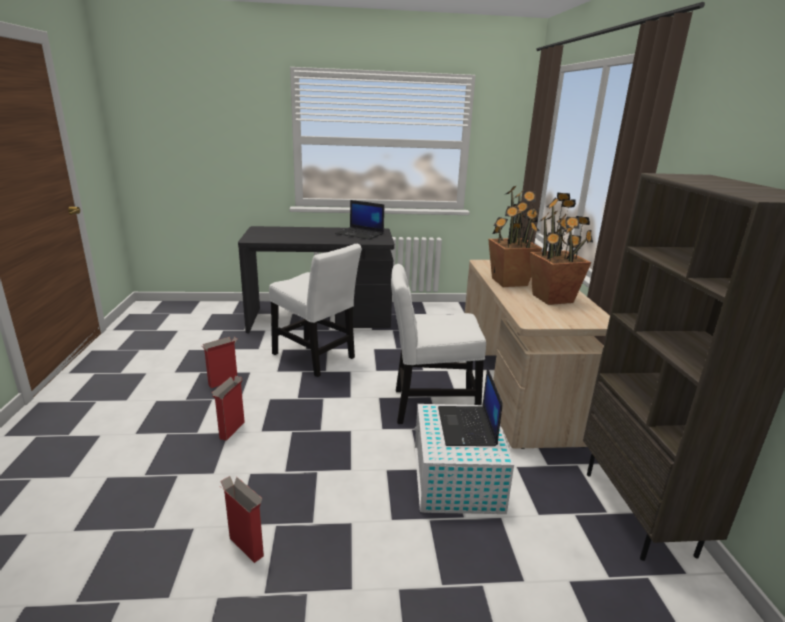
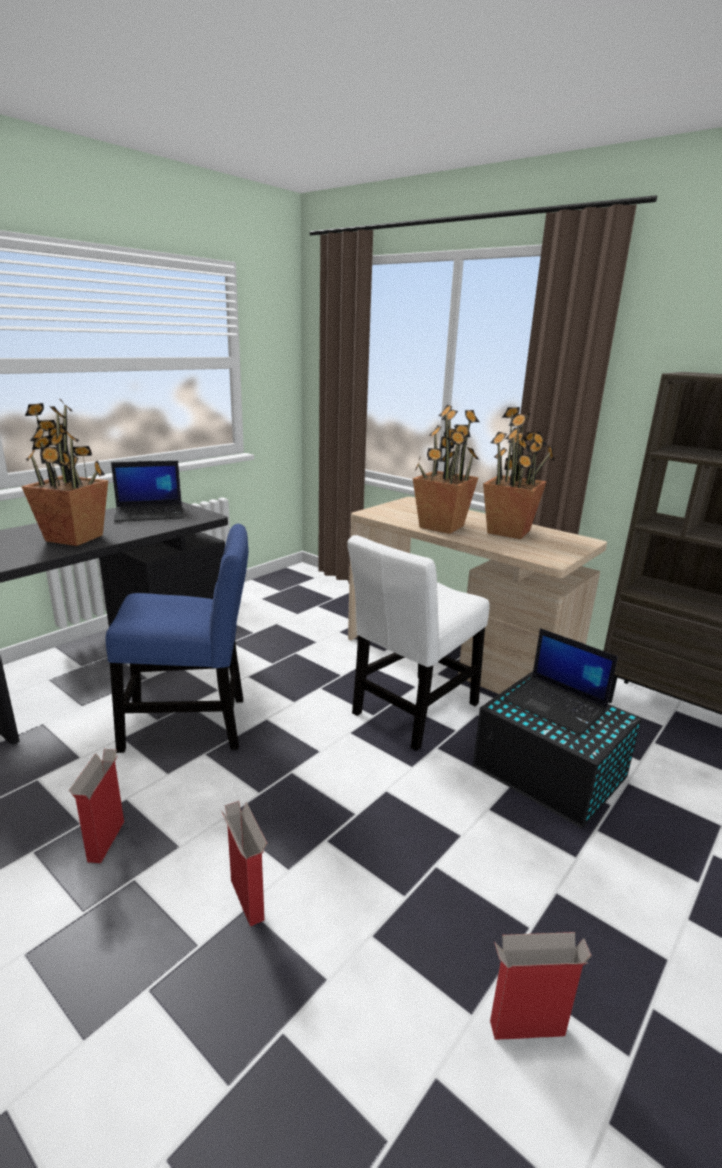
camera: 45 degrees left, 0 degrees up
(303, 237) = (74, 538): none -> potted plant
(315, 357) = (192, 725): white chair -> blue chair
(456, 479) = (550, 773): white storage box -> black storage box

